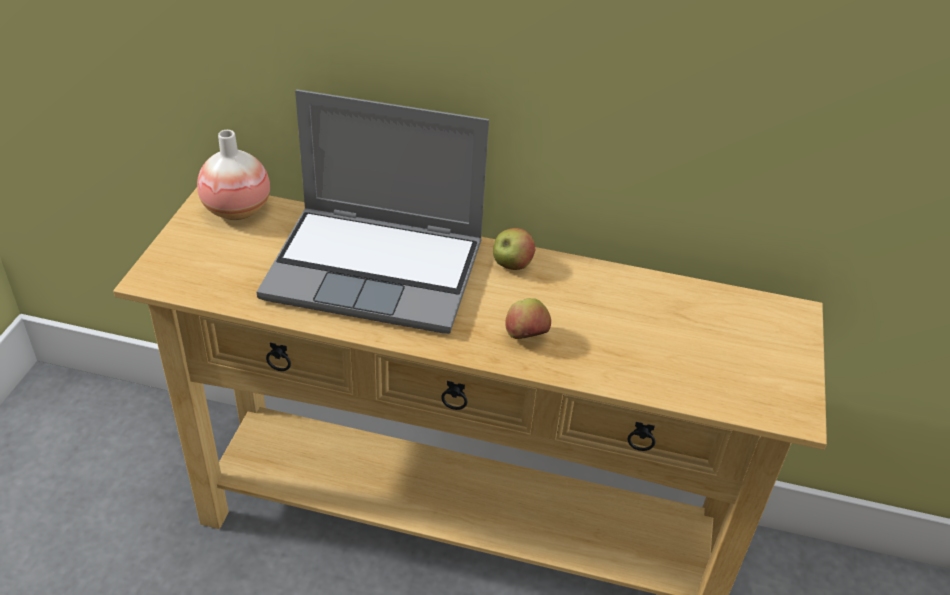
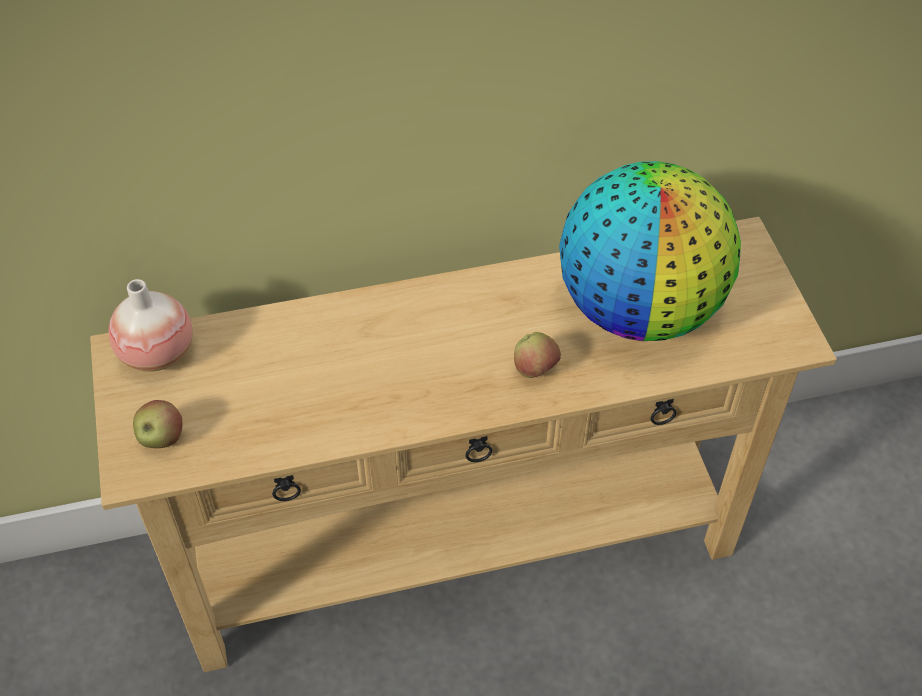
camera: 25 degrees left, 10 degrees up
(378, 270) = (351, 360): laptop -> none
(511, 265) = (472, 297): apple -> apple (161, 439)
(654, 329) = (639, 309): none -> globe

